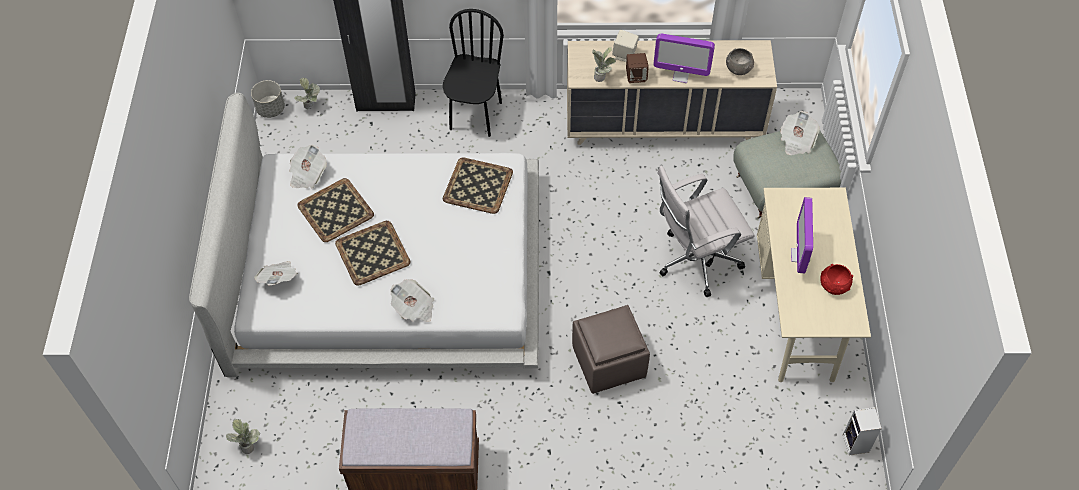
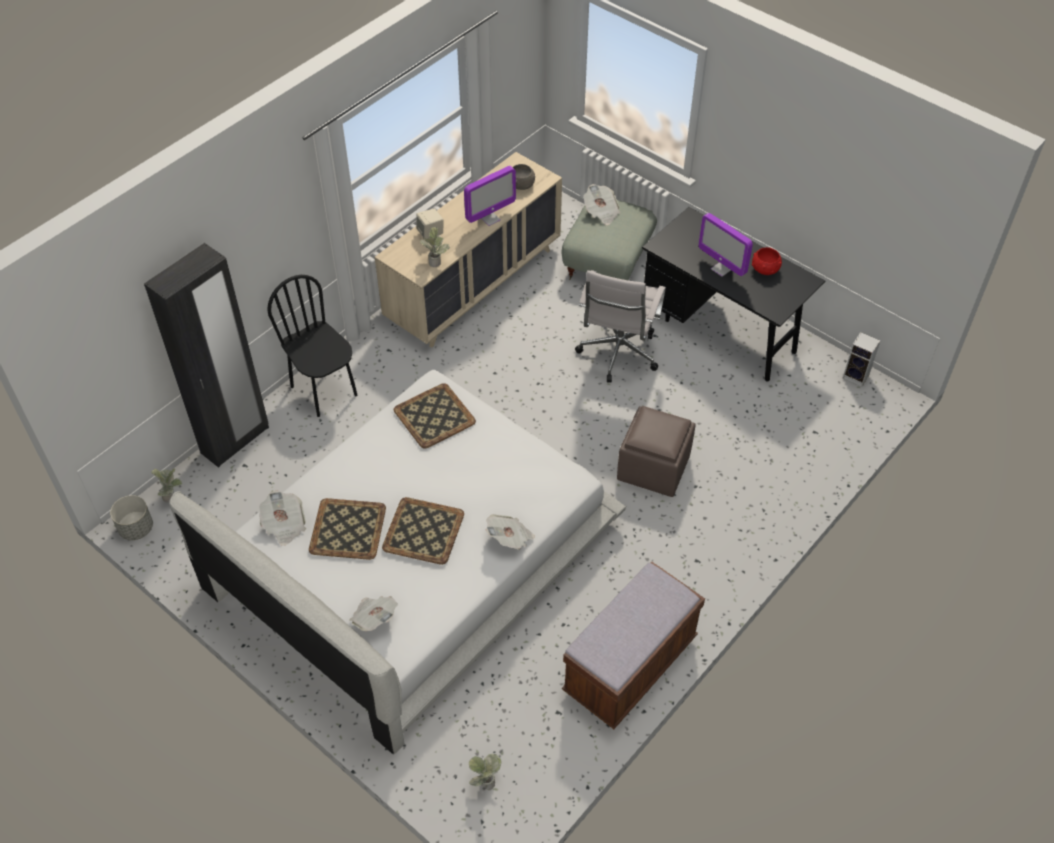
camera: 50 degrees left, 5 degrees down
(636, 76) = (460, 242): brown speaker -> none
(797, 313) = (721, 330): beige desk -> black desk

